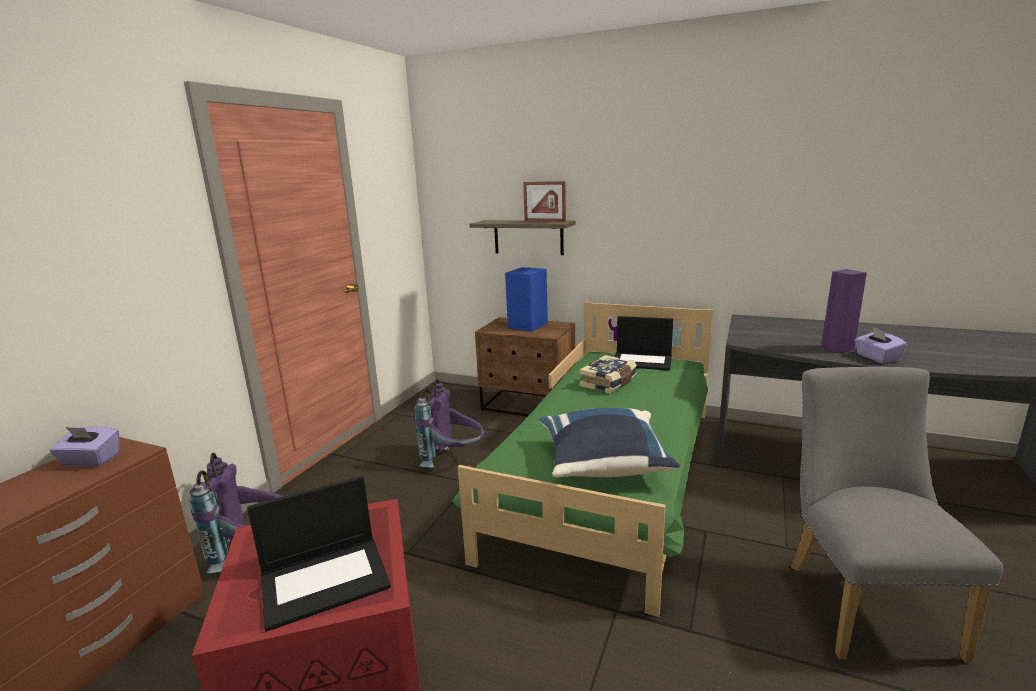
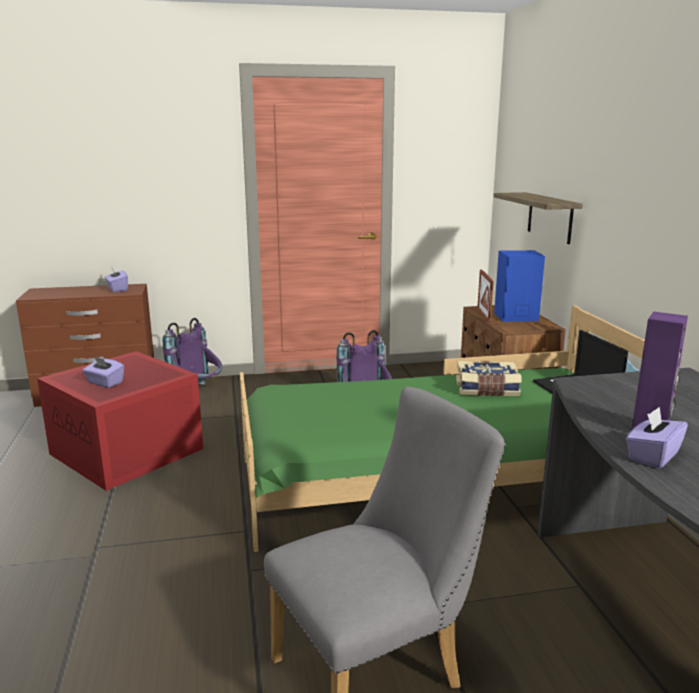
camera: 55 degrees right, 0 degrees up
(326, 580) = (105, 383): laptop -> purple tissue box
(544, 221) = (552, 199): picture frame -> picture frame (483, 315)
(604, 464) = (316, 421): blue pillow -> none

